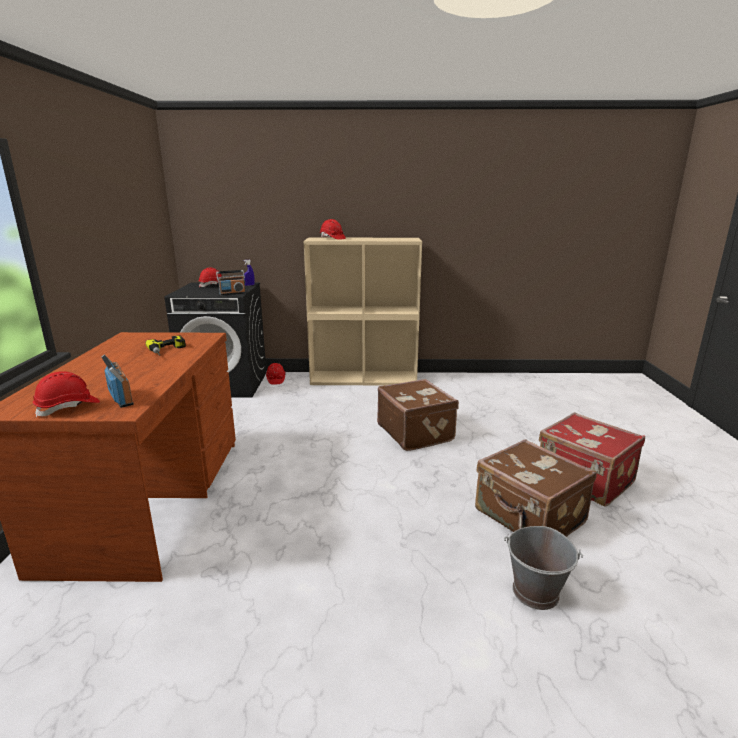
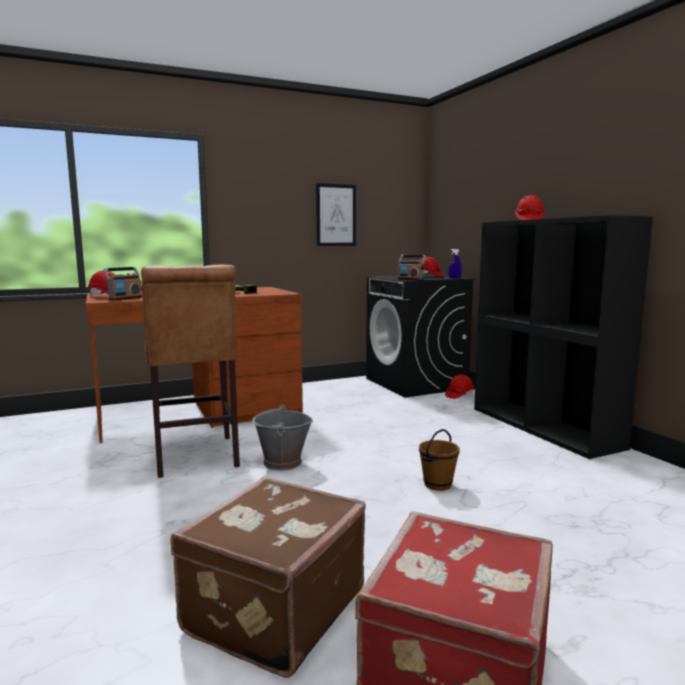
camera: 65 degrees right, 10 degrees down
(126, 235) = (336, 215): none -> picture
(282, 517) = (196, 458): none -> brown stool
(364, 378) = (545, 427): beige bookcase -> black bookcase
(416, 432) = (437, 484): brown suitcase -> brown bucket
(536, 592) = (88, 634): grey bucket -> grey bucket (282, 463)

